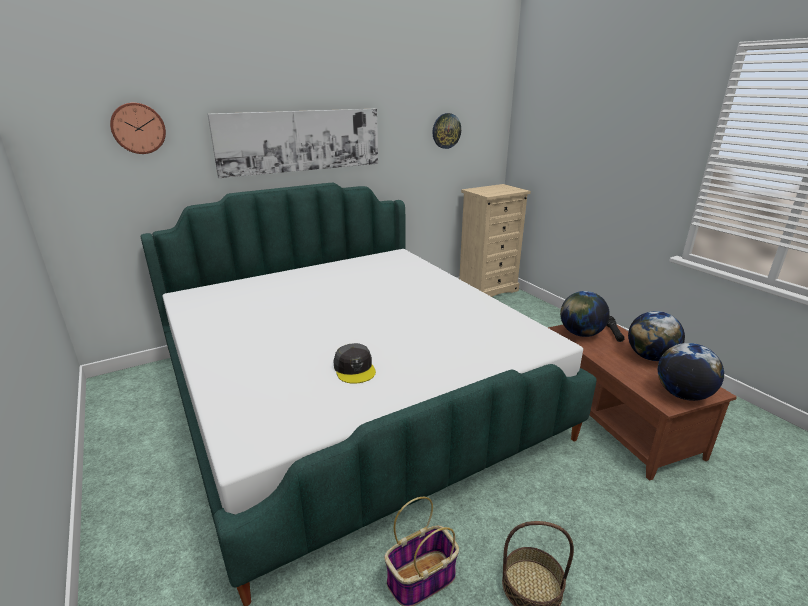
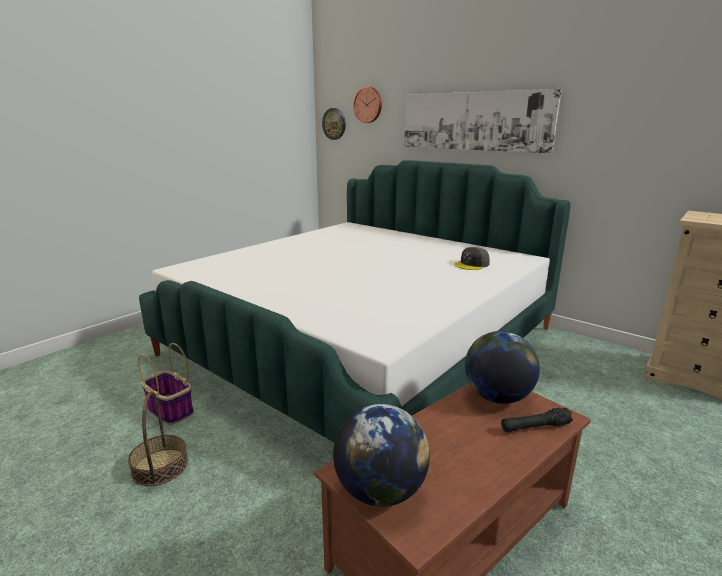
camera: 70 degrees right, 5 degrees down
(355, 369) = (276, 276): grey cap -> grey cap (472, 264)
(446, 131) = (675, 120): wall clock -> wall clock (334, 124)
(650, 357) = (482, 463): globe -> none

